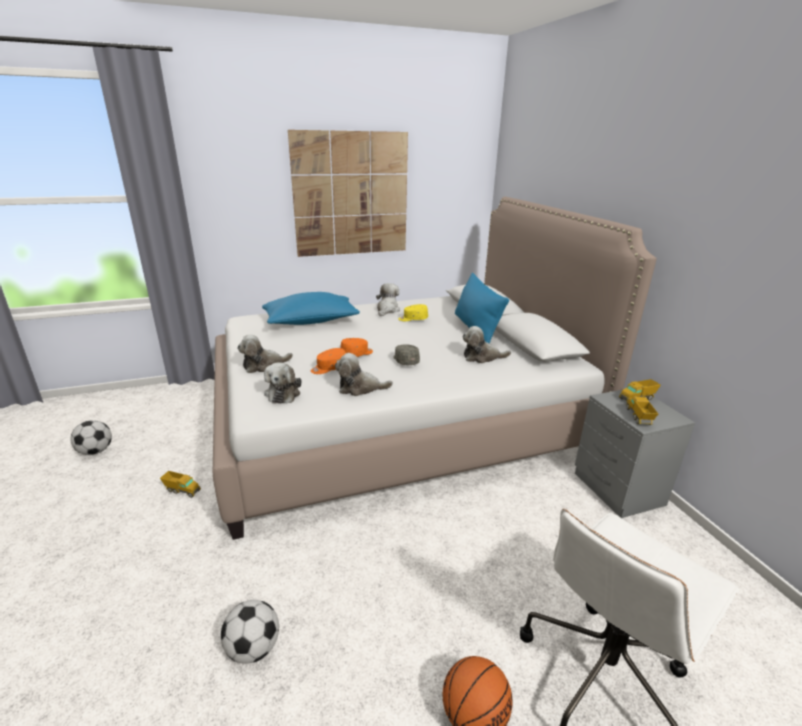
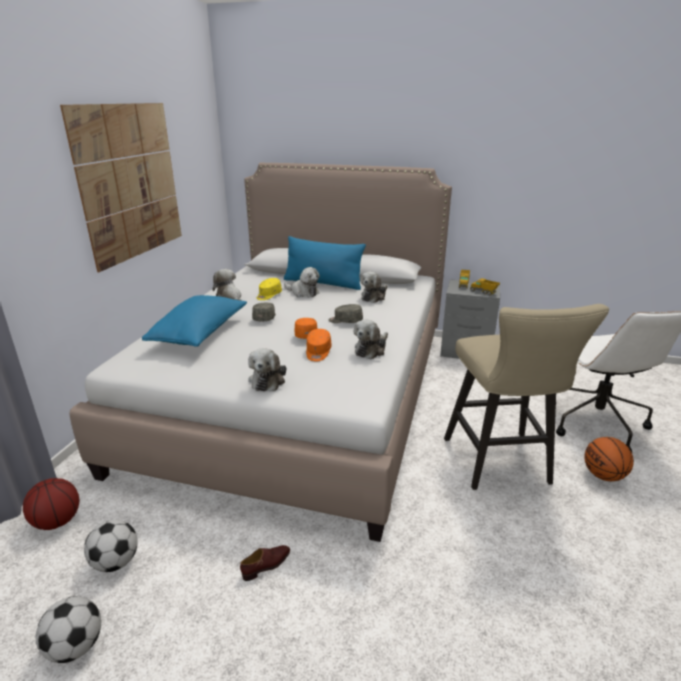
camera: 55 degrees left, 0 degrees up
(182, 490) = (267, 565): toy truck -> brown shoe
(186, 398) = (57, 521): none -> basketball
(253, 648) = (513, 559): football -> football (115, 562)
(283, 393) = (341, 383): plush toy -> plush toy (303, 293)
(367, 331) = (265, 318): none -> grey cap
(405, 591) = (500, 465): none -> beige stool

